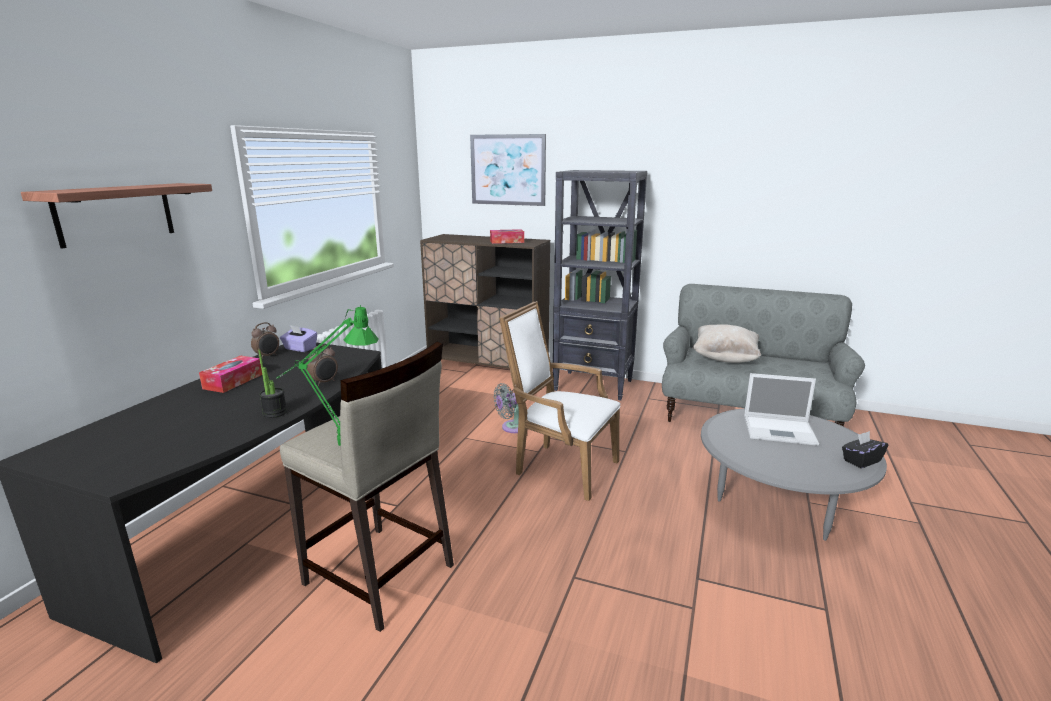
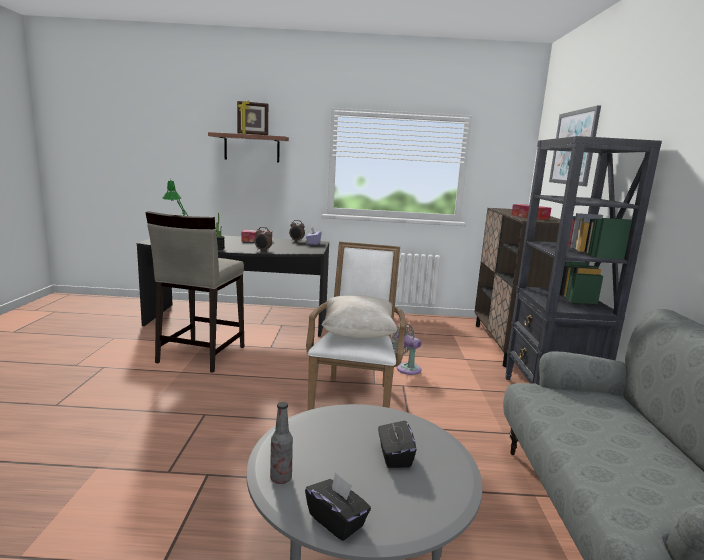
camera: 70 degrees right, 5 degrees down
(135, 186) = (252, 134): none -> picture frame
(725, 359) = (605, 418): beige pillow -> beige pillow (358, 334)
(780, 430) = (394, 456): laptop -> black tissue box
(824, 475) = (281, 478): none -> bottle

